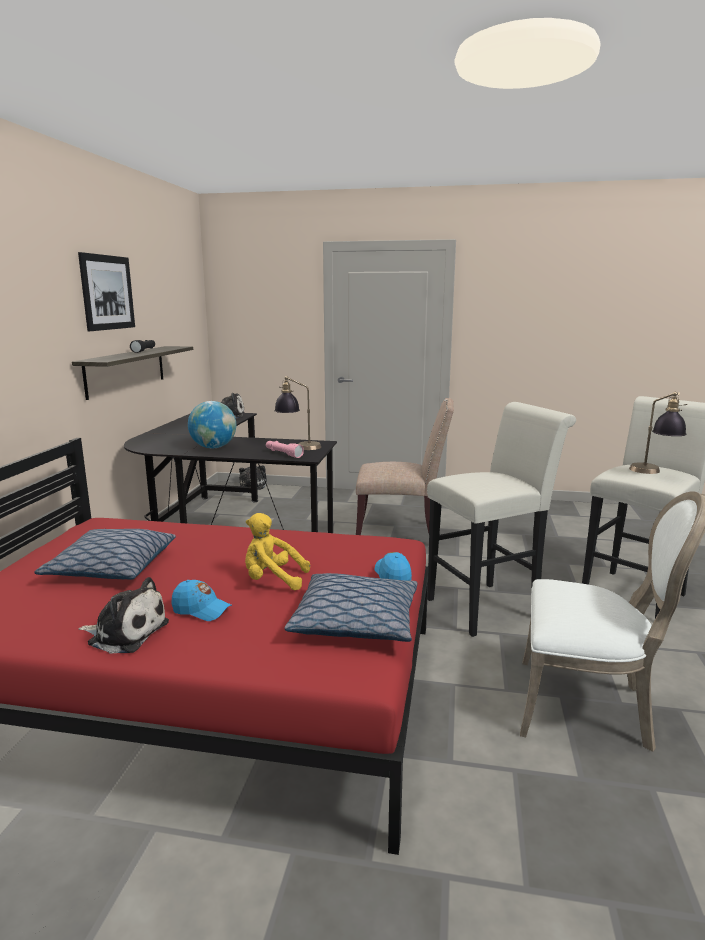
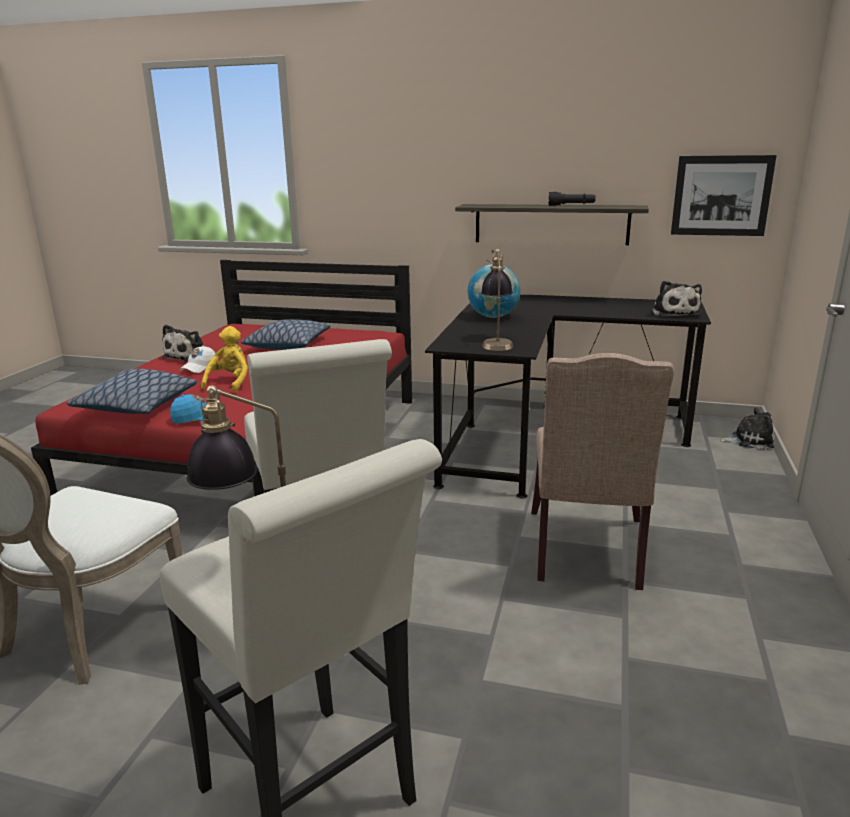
camera: 95 degrees right, 5 degrees up
(107, 292) = (535, 139): picture -> picture (721, 195)
(201, 610) = (199, 368): blue cap -> white cap
(283, 454) = (462, 338): pink flashlight -> none

